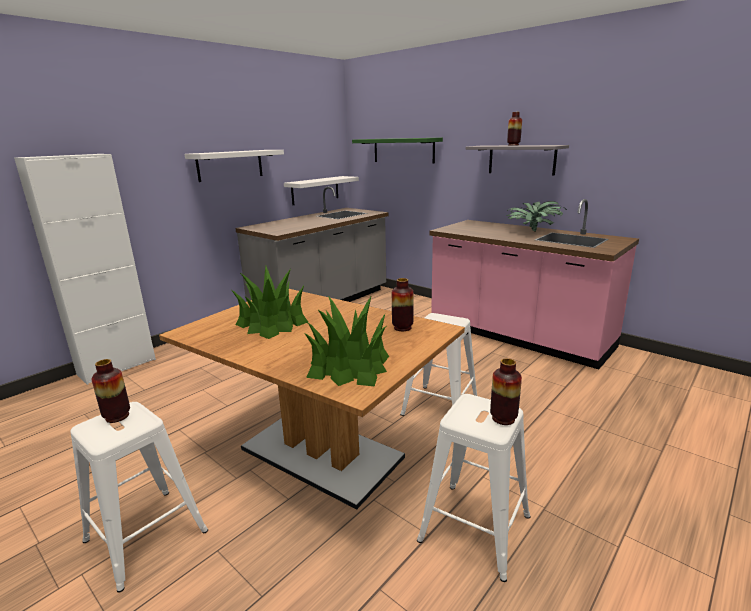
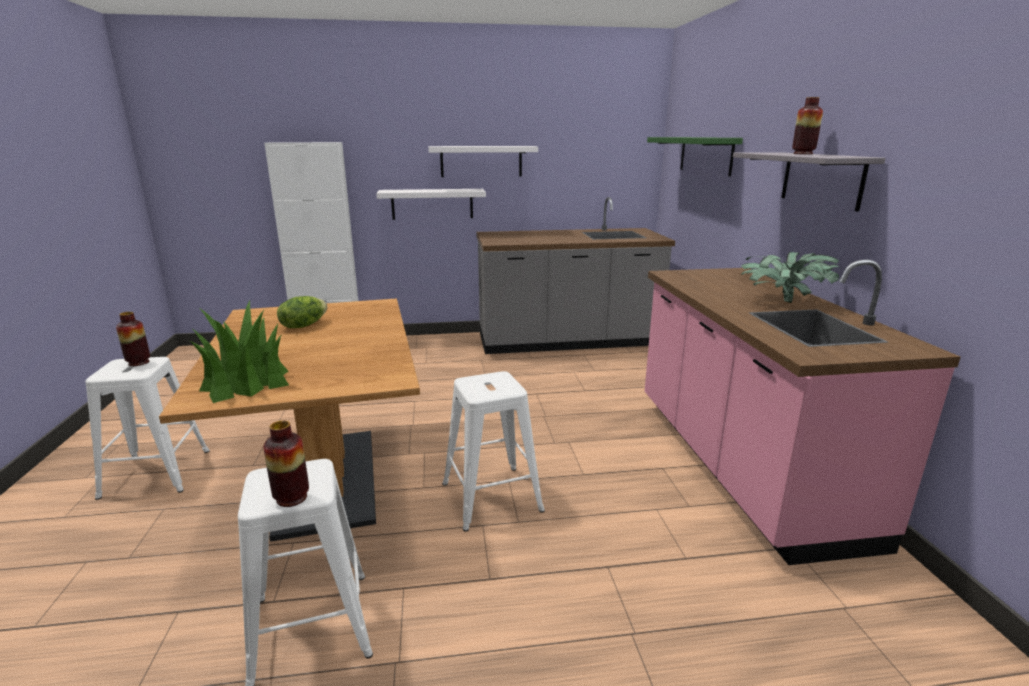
camera: 40 degrees right, 0 degrees up
(271, 323) = (303, 325): potted plant -> lettuce
(315, 190) = (598, 200): white shelf -> white shelf (432, 204)
(402, 328) = (370, 366): vase -> none

